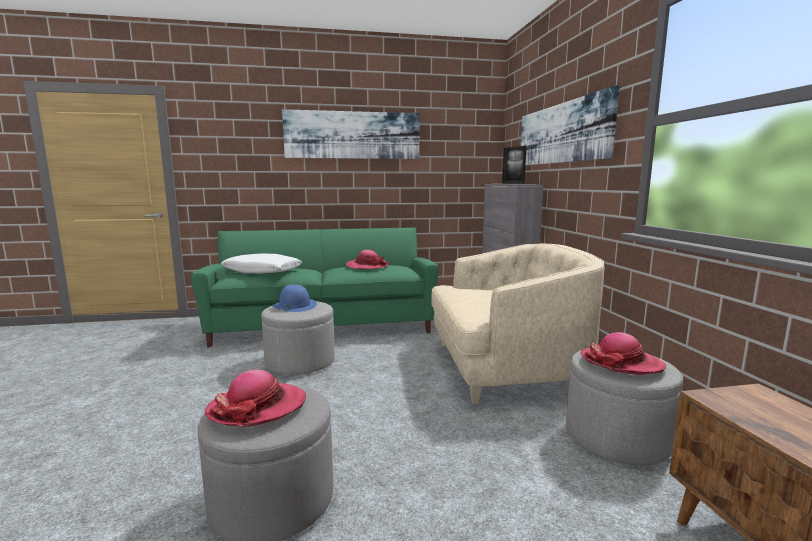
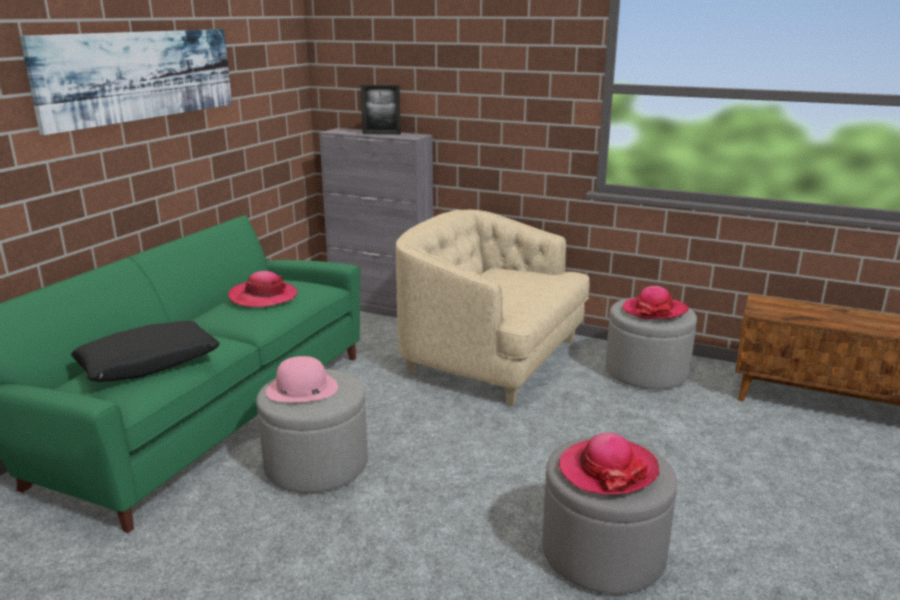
camera: 55 degrees left, 10 degrees up
(262, 271) = (148, 363): white pillow -> black pillow
(294, 305) = (301, 389): blue hat -> pink hat
(504, 366) = (491, 359): beige armchair -> beige armchair turned 90 degrees counterclockwise
(561, 133) = (461, 76): picture -> none

